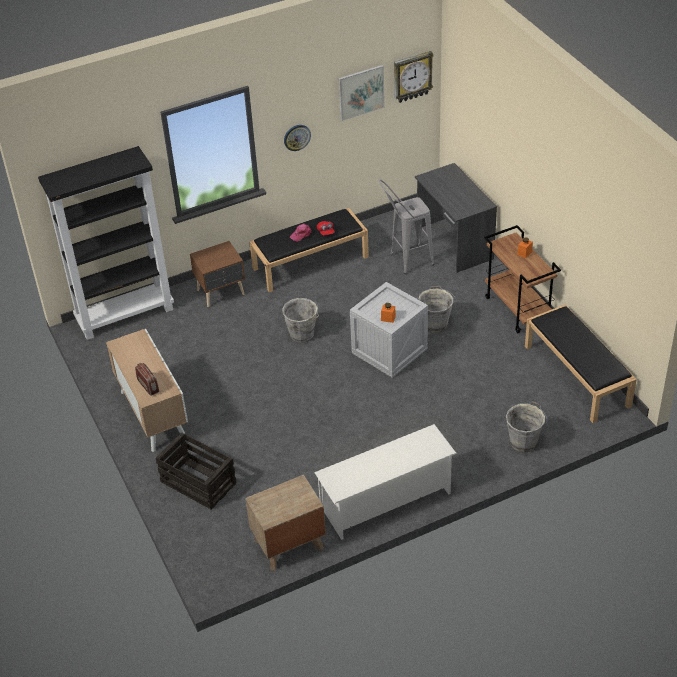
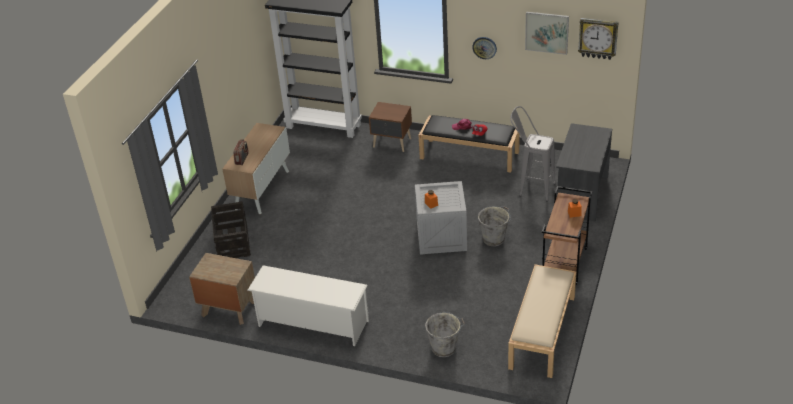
camera: 45 degrees right, 5 degrees down
(302, 334) = (403, 195): grey bucket -> none
(577, 376) = (542, 332): black bench -> beige bench

